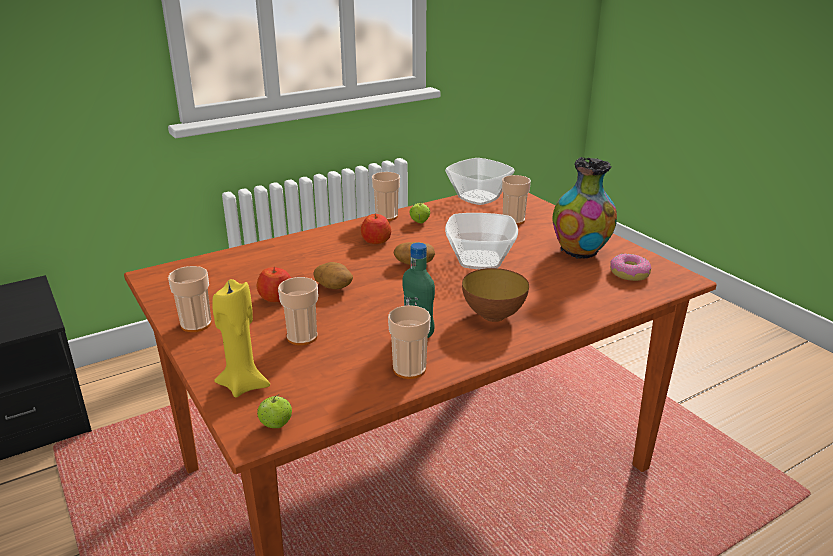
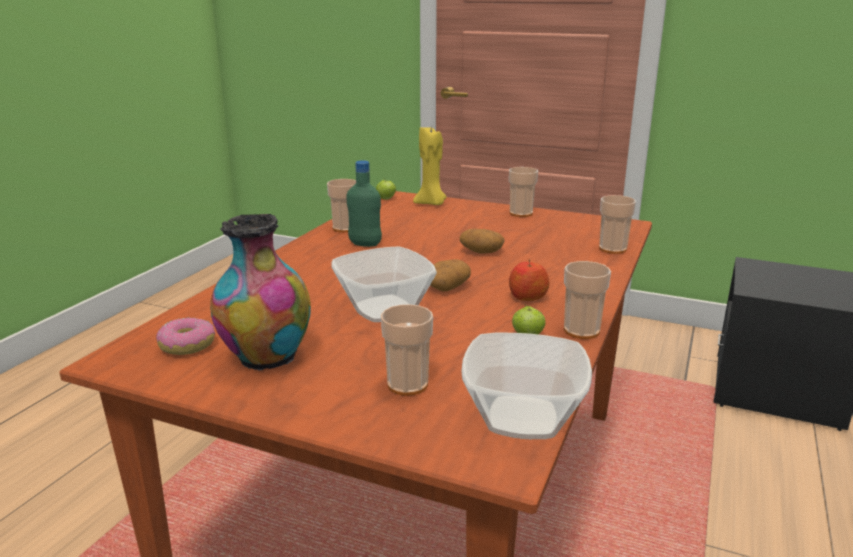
camera: 145 degrees right, 5 degrees down
(276, 298) = (507, 235): apple -> none
(302, 337) = (441, 224): cup -> cup (612, 249)
(493, 316) = (316, 267): bowl -> none

